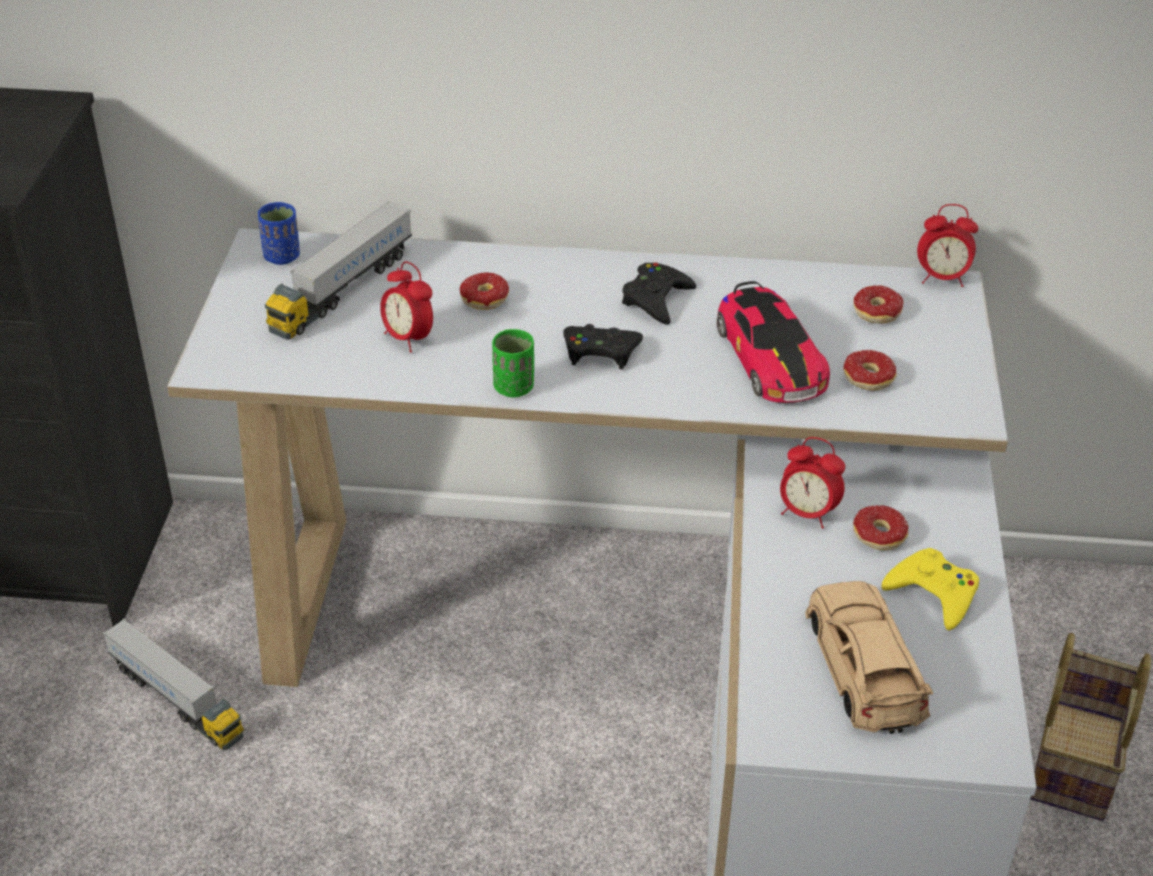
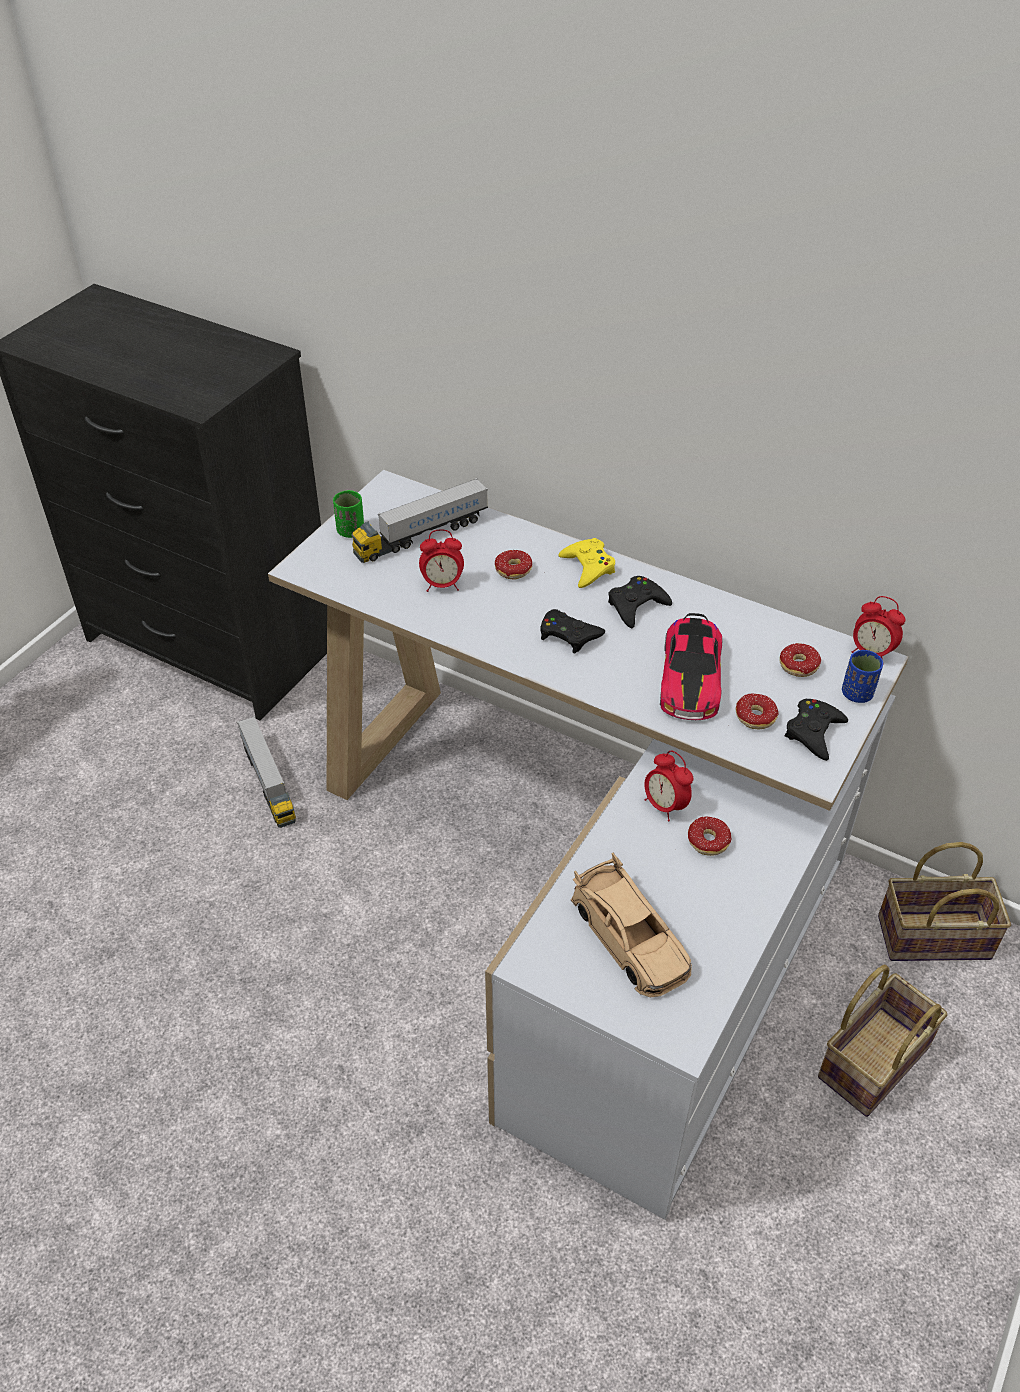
camera: 25 degrees right, 5 degrees up
(282, 257) = (397, 499): blue cup -> blue cup (857, 694)
(408, 338) = (442, 585): alarm clock -> alarm clock turned 75 degrees counterclockwise
(514, 388) = (490, 644): green cup -> green cup (350, 531)
(864, 666) = (630, 937): beige toy car -> beige toy car turned 135 degrees clockwise
(933, 594) = (719, 901): yellow game controller -> yellow game controller (588, 567)
(940, 375) = (814, 732): none -> black game controller
(1058, 609) = (931, 939): none -> basket

